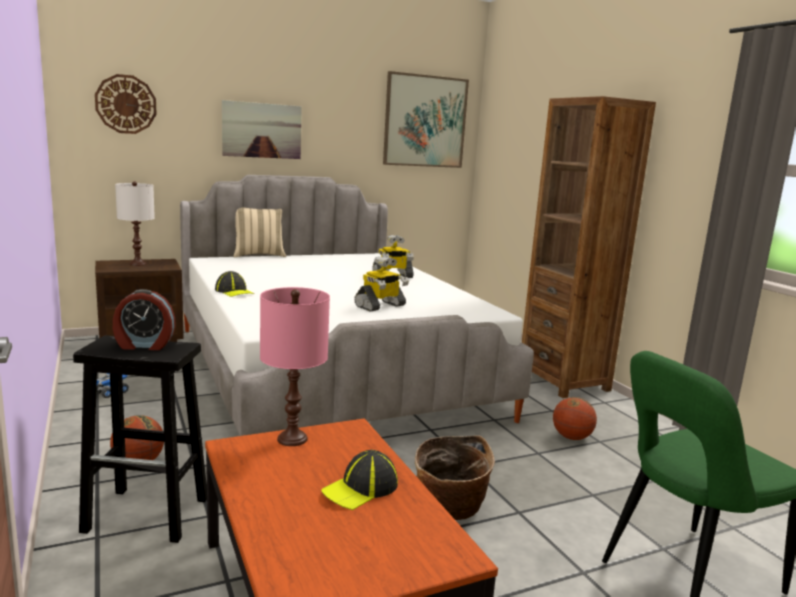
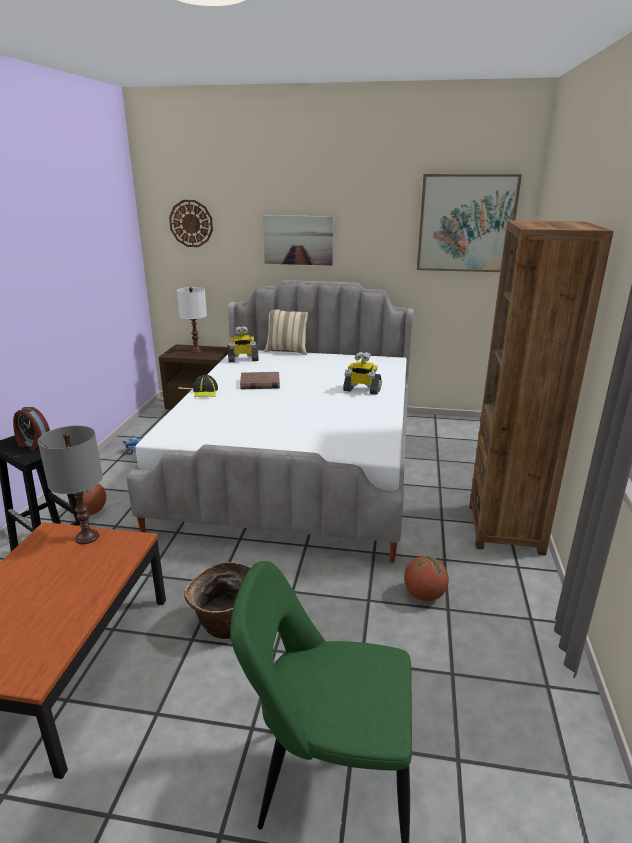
camera: 35 degrees right, 10 degrees up
(282, 280) = (260, 383): none -> brown book
(292, 439) = (86, 537): pink table lamp -> grey table lamp
(361, 488) = (63, 595): cap -> none
(380, 306) = (289, 426): toy robot -> toy robot (243, 359)

